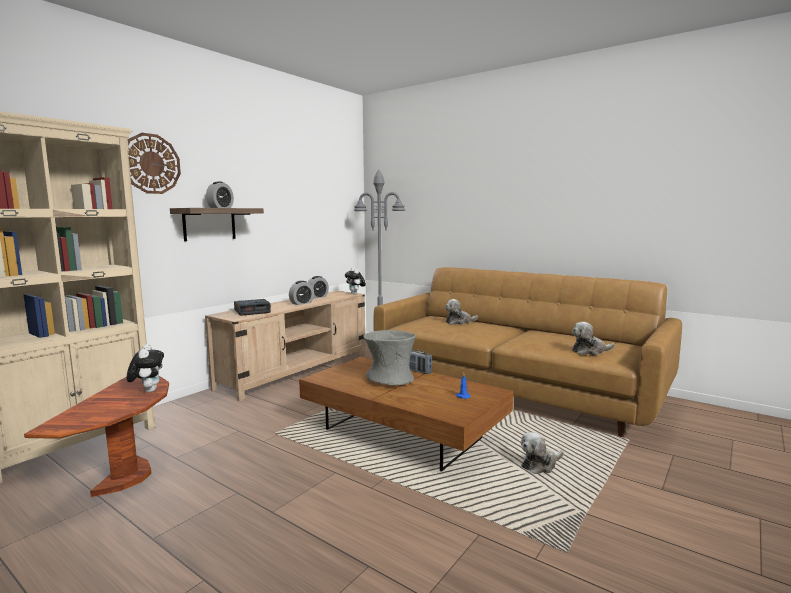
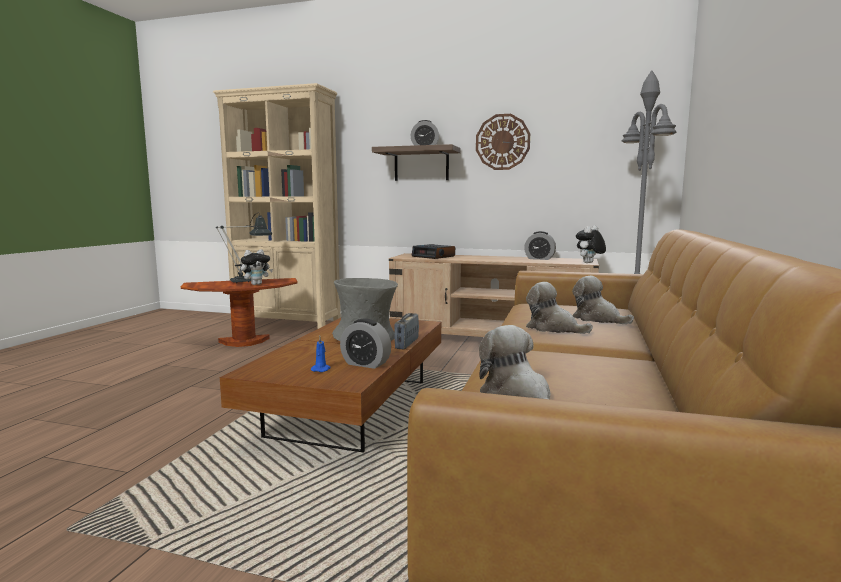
camera: 70 degrees right, 0 degrees up
(107, 395) = (246, 281): none -> table lamp
(151, 164) = (371, 111): wall clock -> wall clock (502, 142)
(301, 303) = (495, 259): alarm clock -> alarm clock (365, 364)
(540, 465) = (292, 504): plush toy -> plush toy (553, 328)

